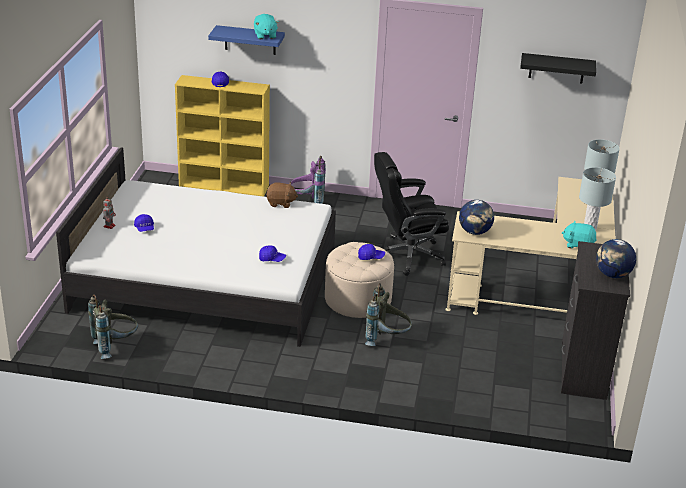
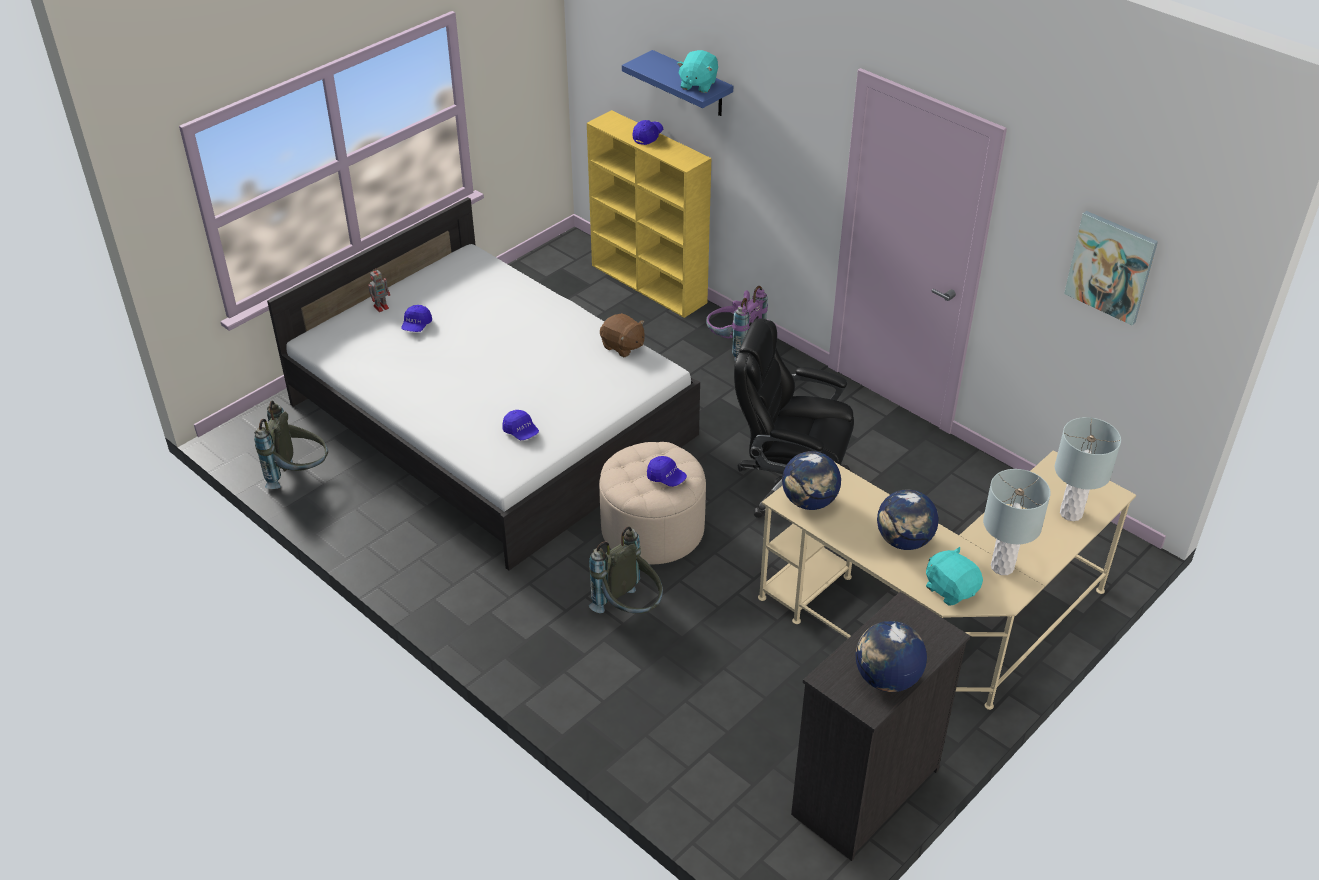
camera: 35 degrees right, 10 degrees up
(536, 233) = (904, 541): none -> globe
(557, 68) = (1111, 267): black shelf -> picture

